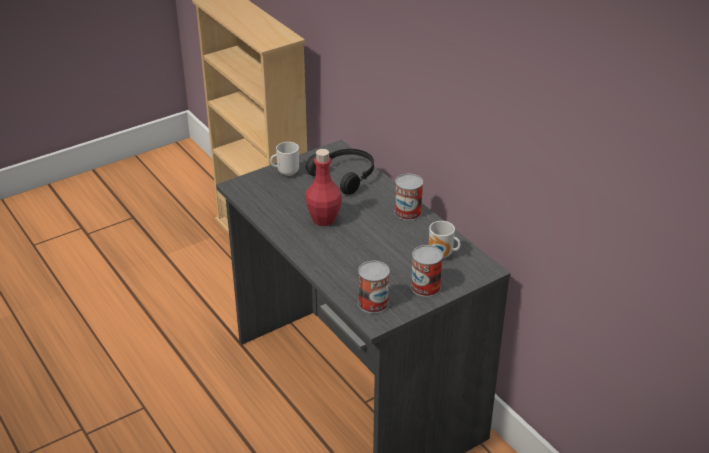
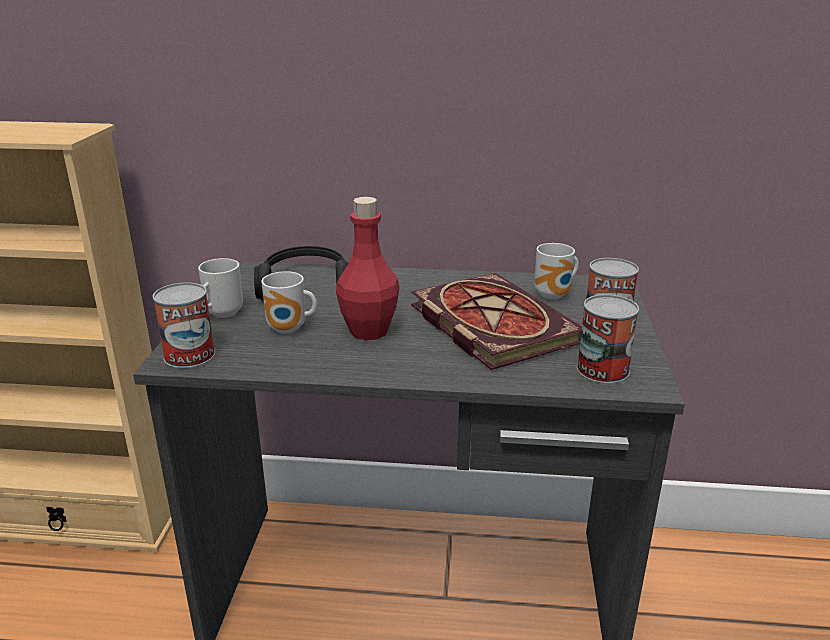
camera: 50 degrees left, 10 degrees down
(296, 198) = (289, 329): none -> mug
(377, 249) = (488, 323): none -> book
(408, 212) = (441, 281): can -> can (189, 355)

